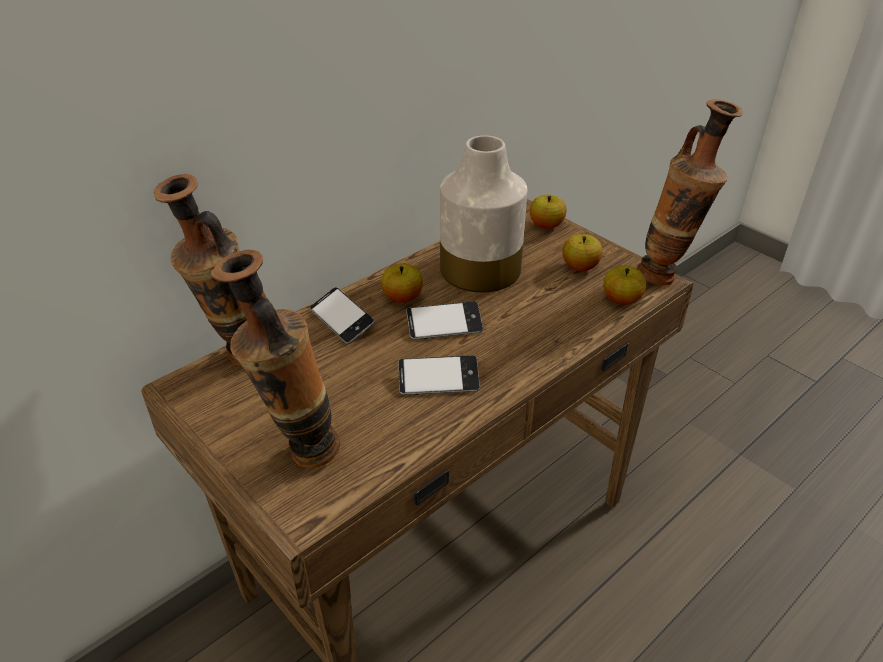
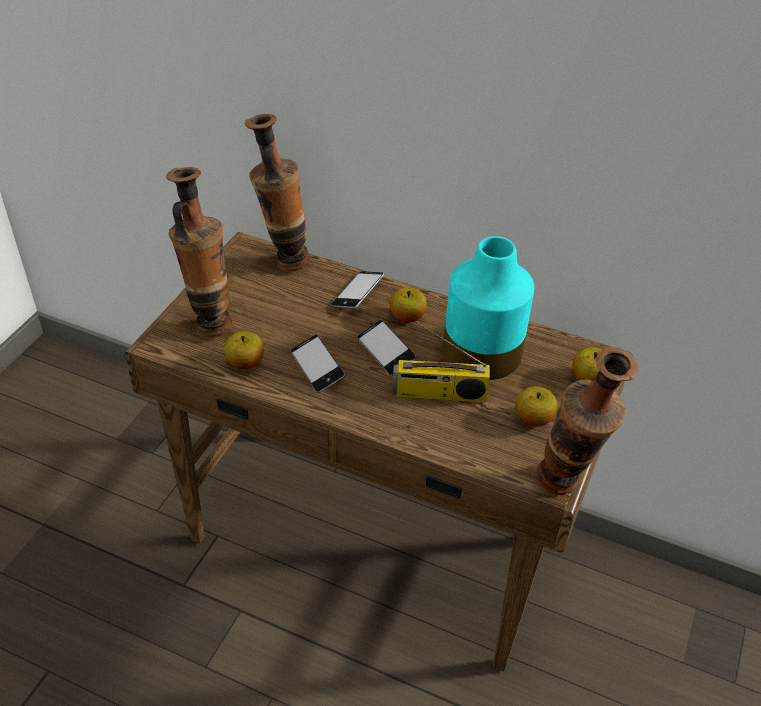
camera: 65 degrees right, 5 degrees up
(481, 268) = (482, 352): beige vase -> turquoise vase
(523, 309) = (439, 394): none -> radio
(621, 300) = (499, 460): apple -> apple (245, 362)

